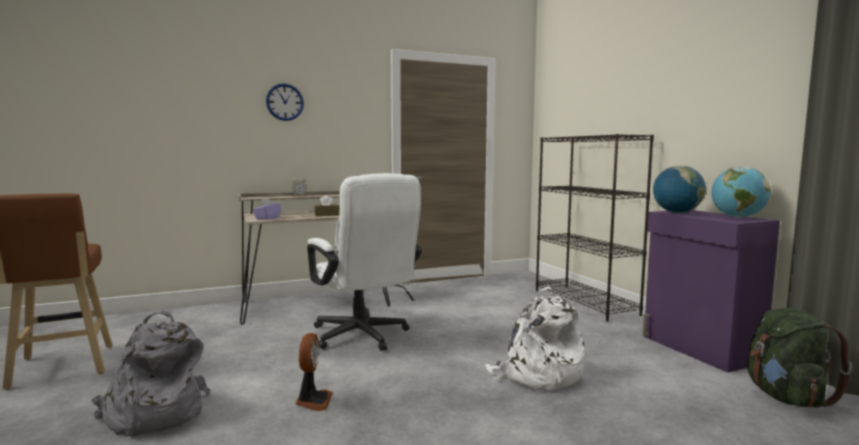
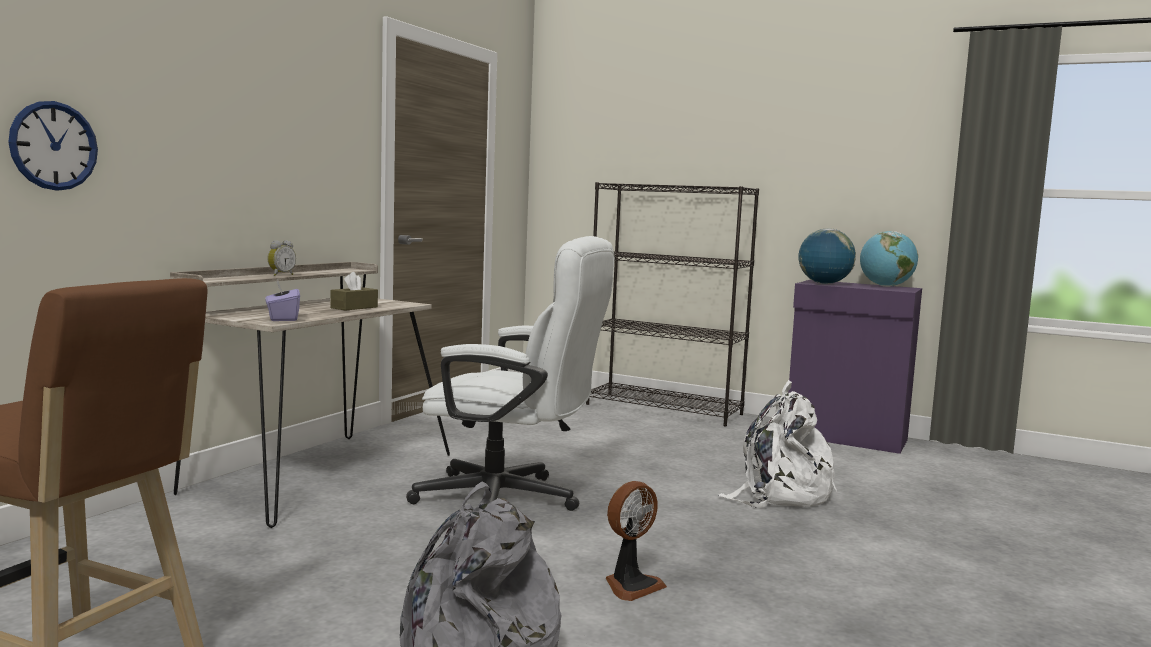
camera: 40 degrees left, 0 degrees up
(285, 102) = (240, 91): wall clock -> wall clock (54, 146)
(313, 401) = (631, 585): fan -> fan turned 90 degrees clockwise
(786, 397) = (965, 463): green backpack -> none

